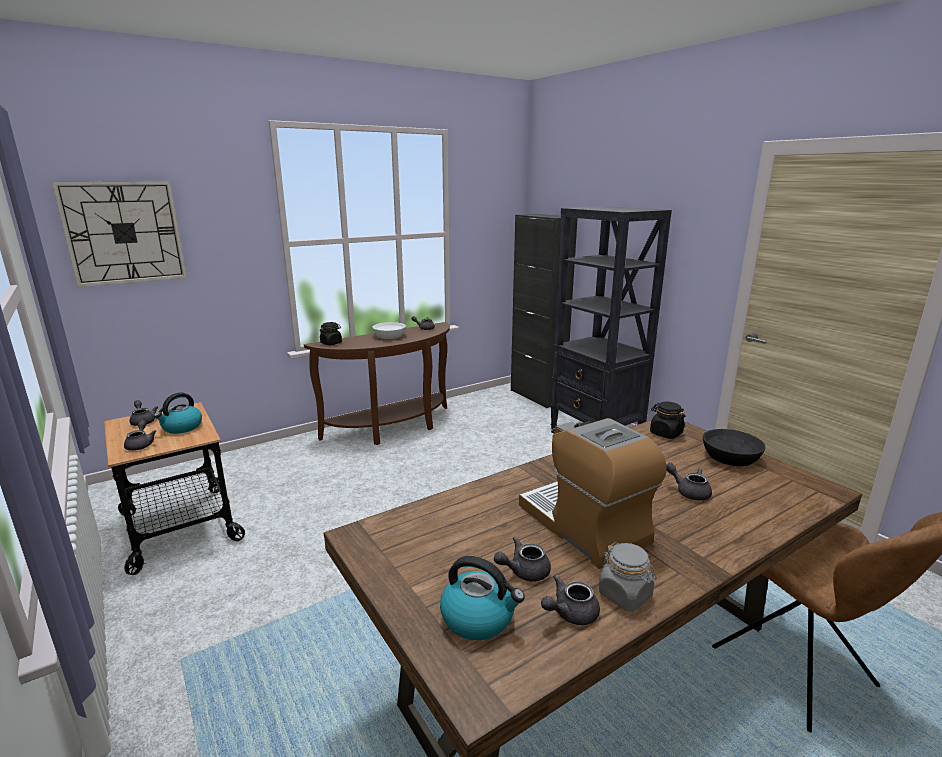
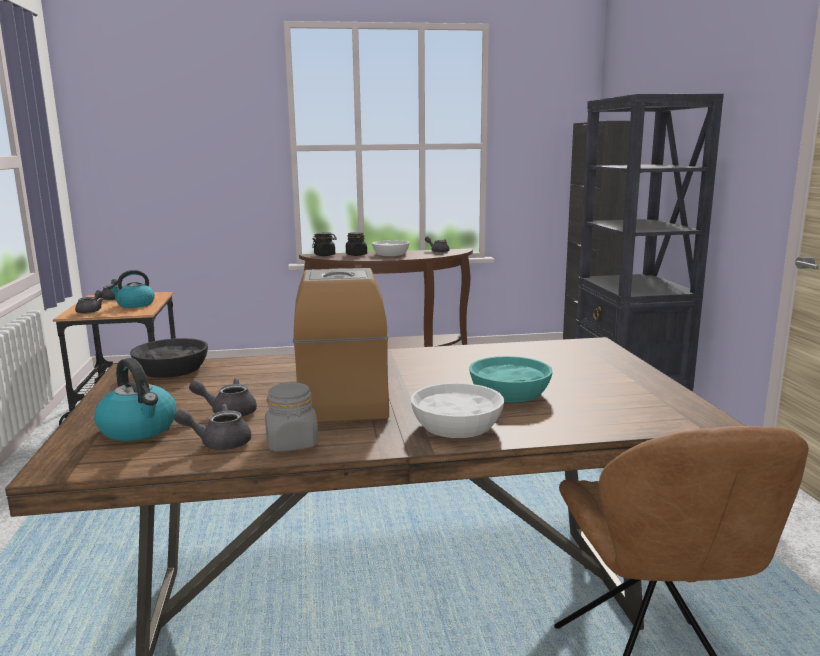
camera: 25 degrees right, 5 degrees down
(124, 233) = (142, 130): wall clock -> none
(665, 433) = (571, 350): black jar -> black jar (356, 255)
(689, 491) = (508, 393): grey teapot -> turquoise bowl
(705, 538) = (457, 425): none -> white bowl
(729, 456) = (620, 376): black bowl -> black bowl (172, 370)

